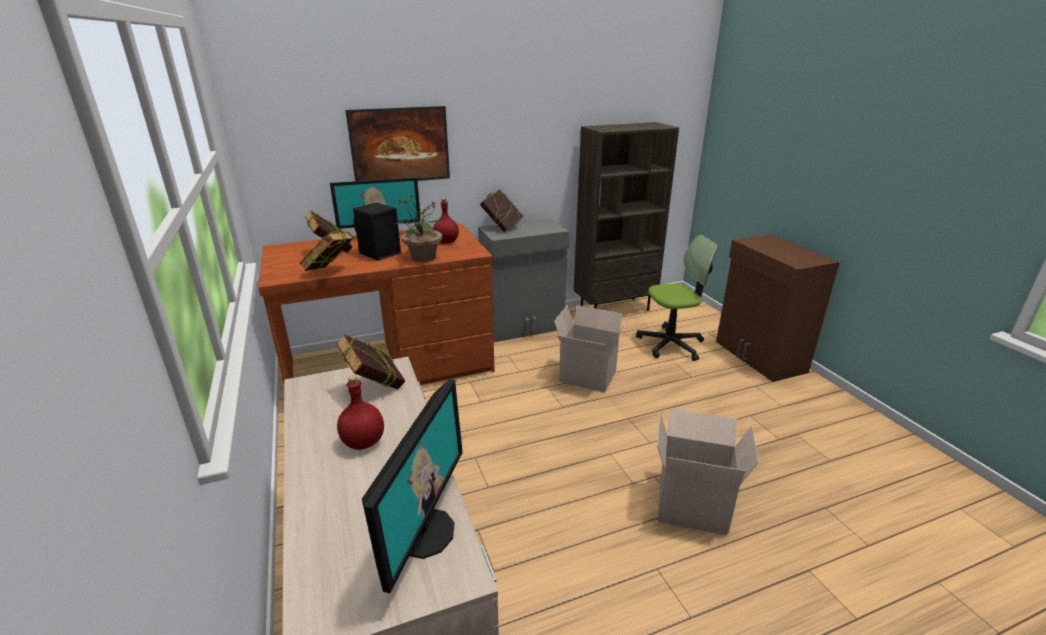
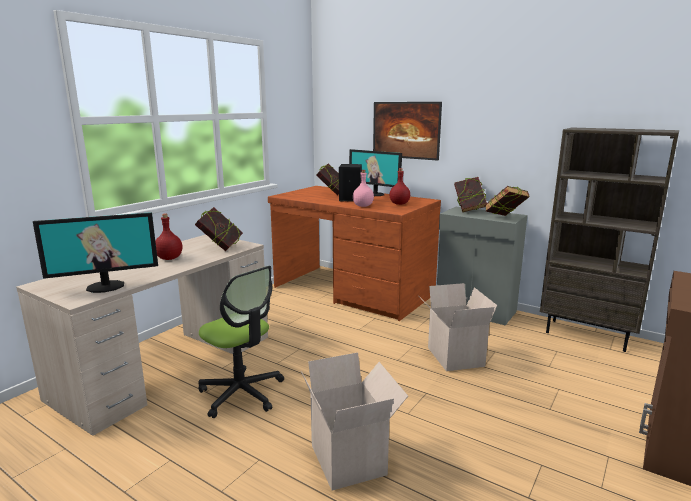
camera: 55 degrees right, 10 degrees down
(330, 272) = (305, 199): book -> book (504, 218)
(423, 258) = (363, 206): potted plant -> pink bottle
(670, 344) = (586, 381): office chair -> office chair (241, 393)

